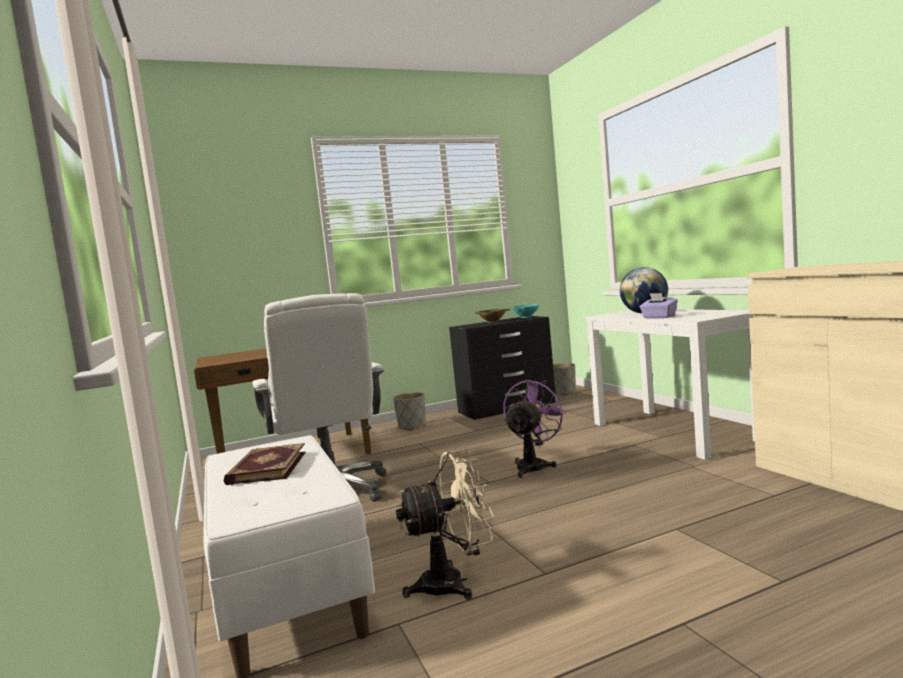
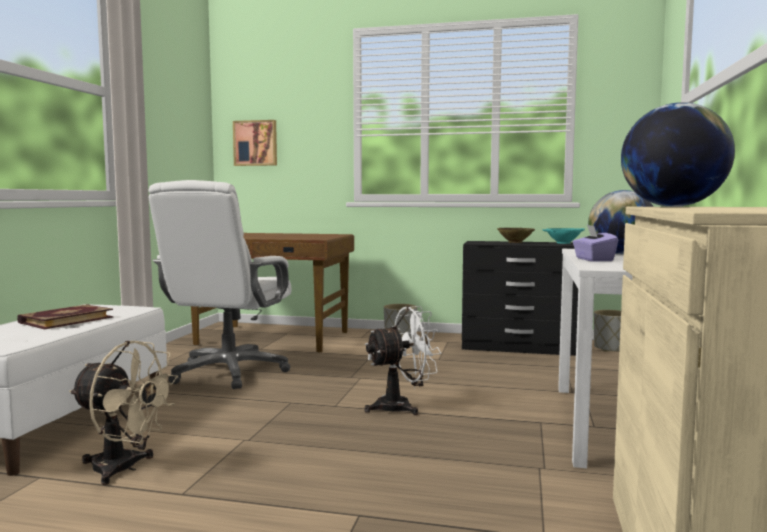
camera: 35 degrees right, 0 degrees up
(213, 256) = (256, 143): none -> picture
(534, 465) = (401, 406): purple fan -> white fan
(790, 269) = (673, 206): none -> globe

